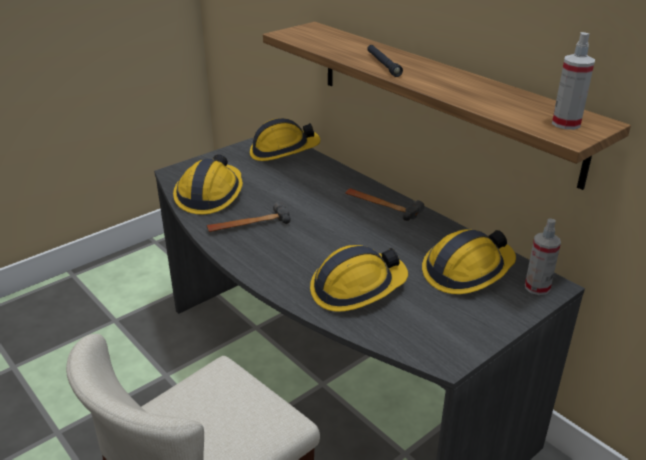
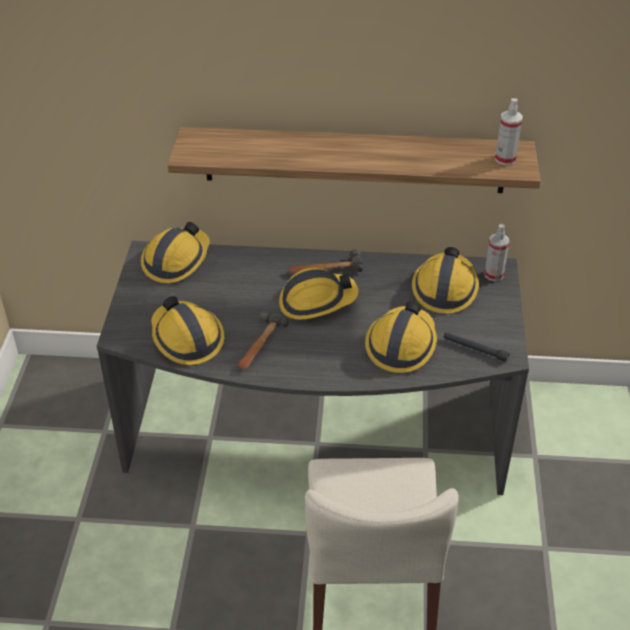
camera: 45 degrees left, 10 degrees up
(338, 222) = (316, 301): none -> hard hat
(383, 64) = (321, 156): black flashlight -> black flashlight (475, 349)

